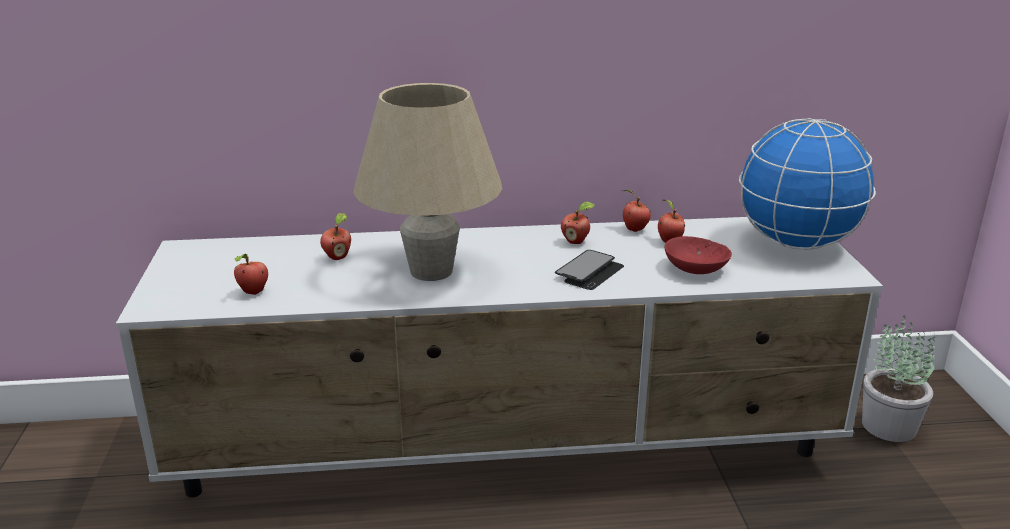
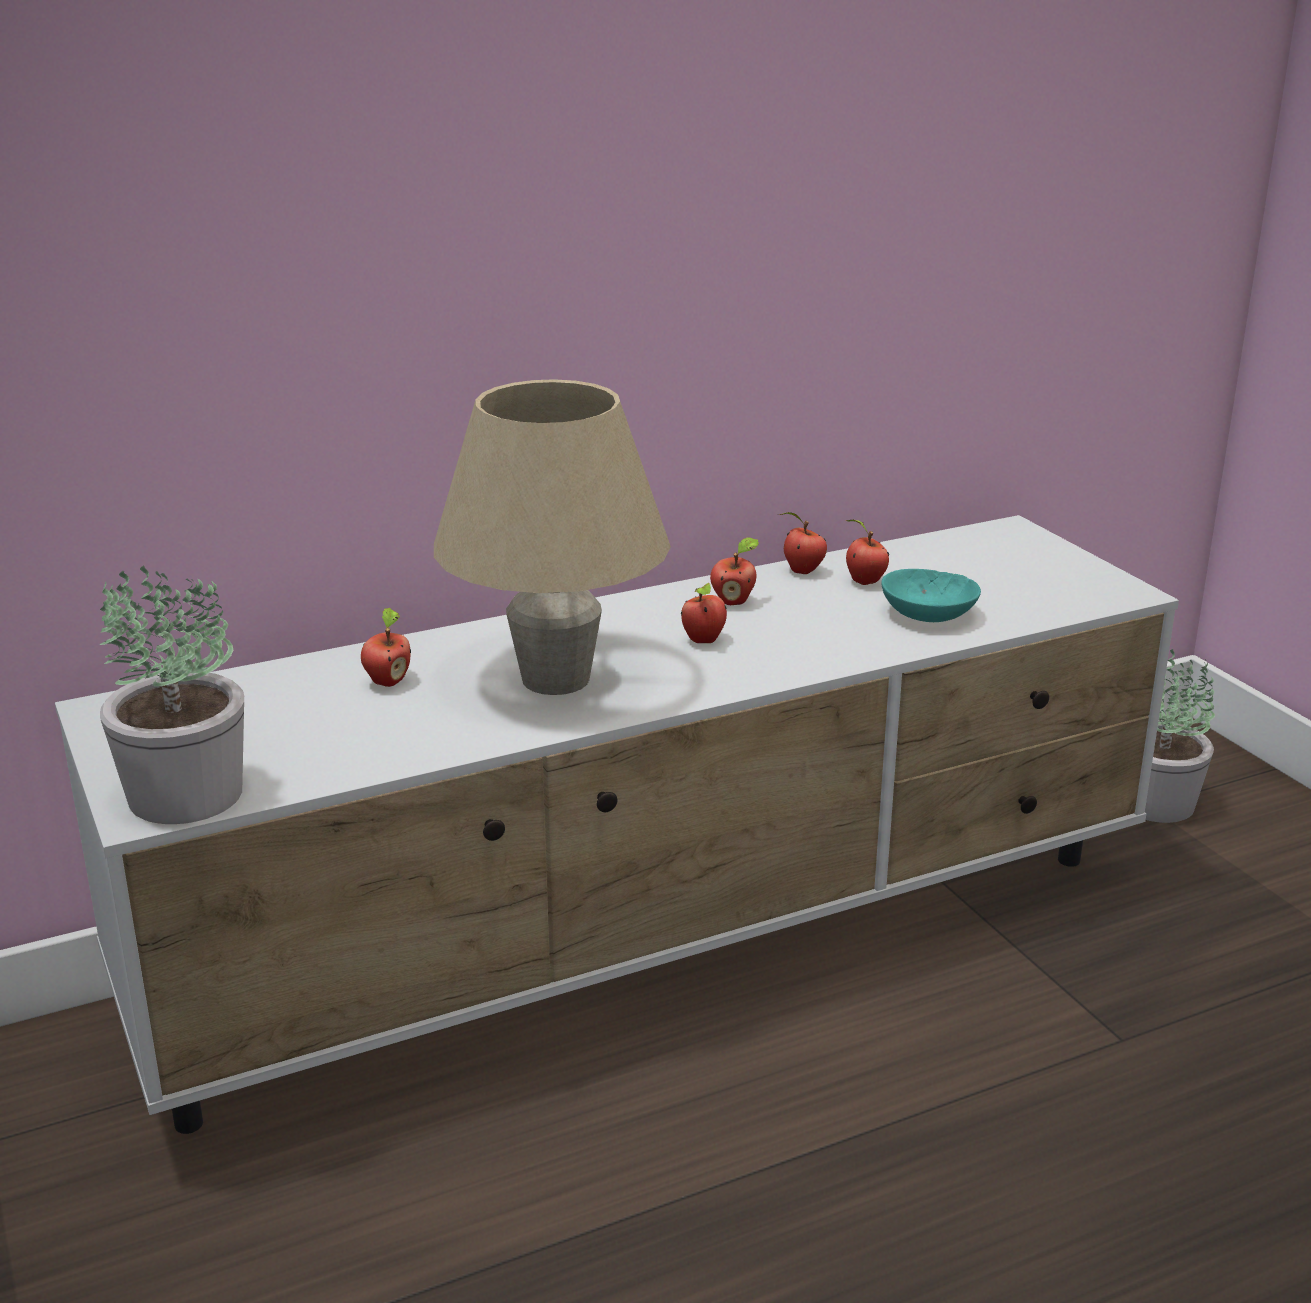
camera: 20 degrees left, 0 degrees up
(178, 303) = (185, 796): none -> potted plant
(253, 292) = (298, 758): apple -> apple (704, 641)
(589, 272) = (788, 643): phone -> none
(693, 269) = (926, 615): red bowl -> turquoise bowl
(797, 244) = (1035, 559): globe -> none

